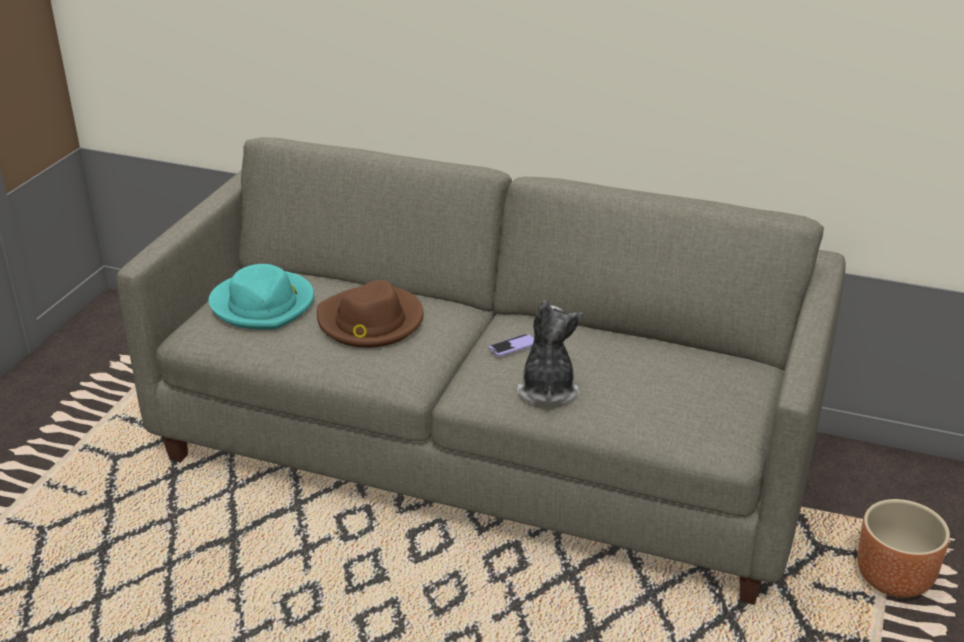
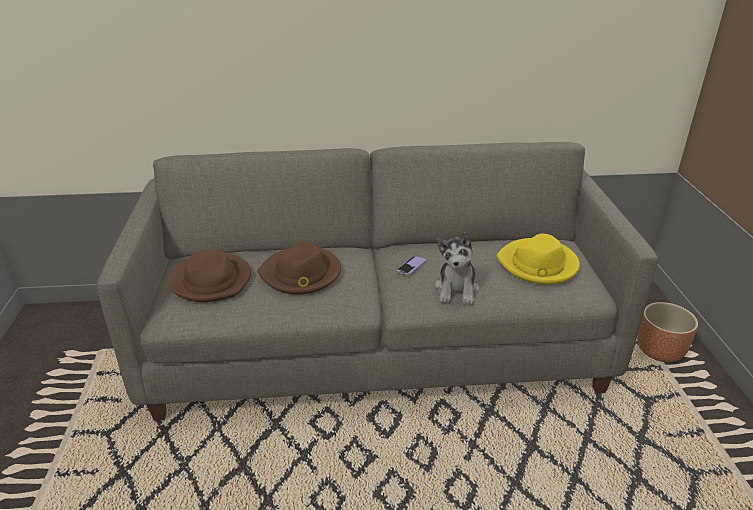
camera: 25 degrees left, 0 degrees up
(263, 304) = (211, 281): turquoise hat -> brown hat
(547, 389) = (457, 289): plush toy -> plush toy turned 150 degrees counterclockwise
(686, 387) = (538, 265): none -> yellow hat

